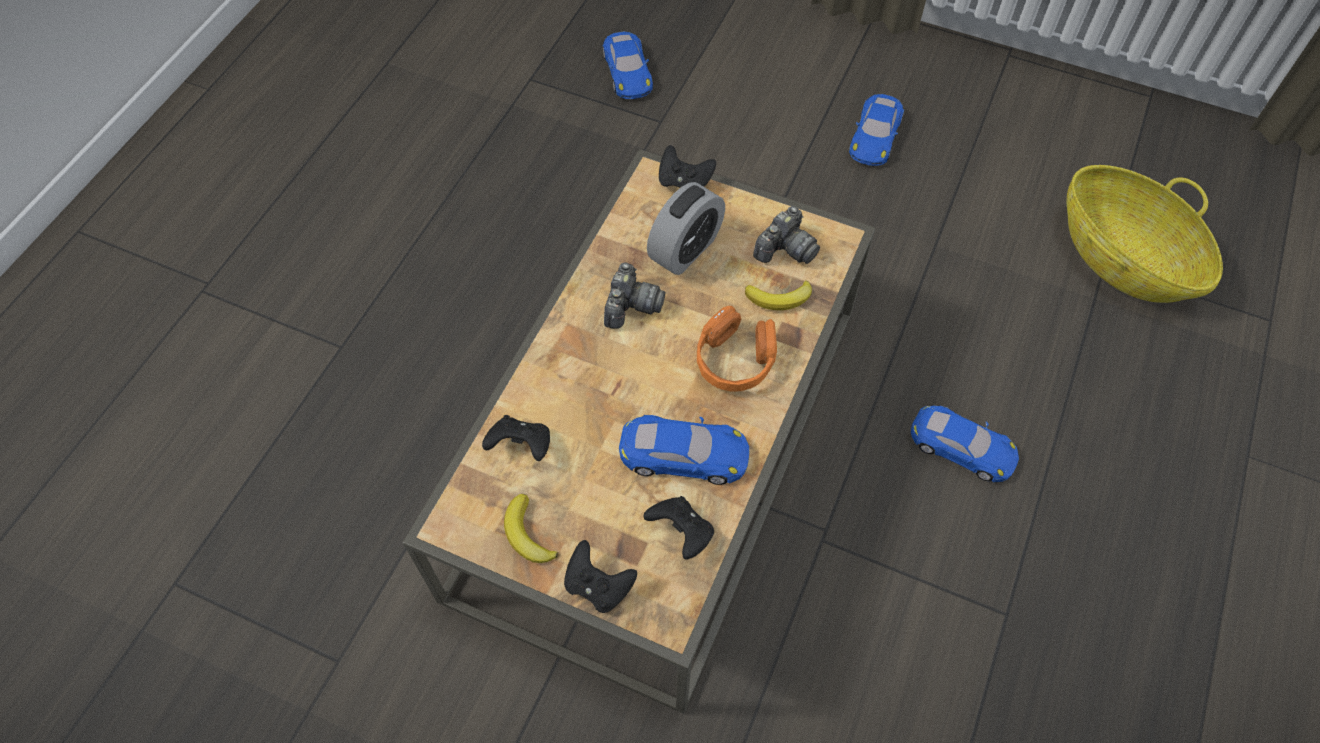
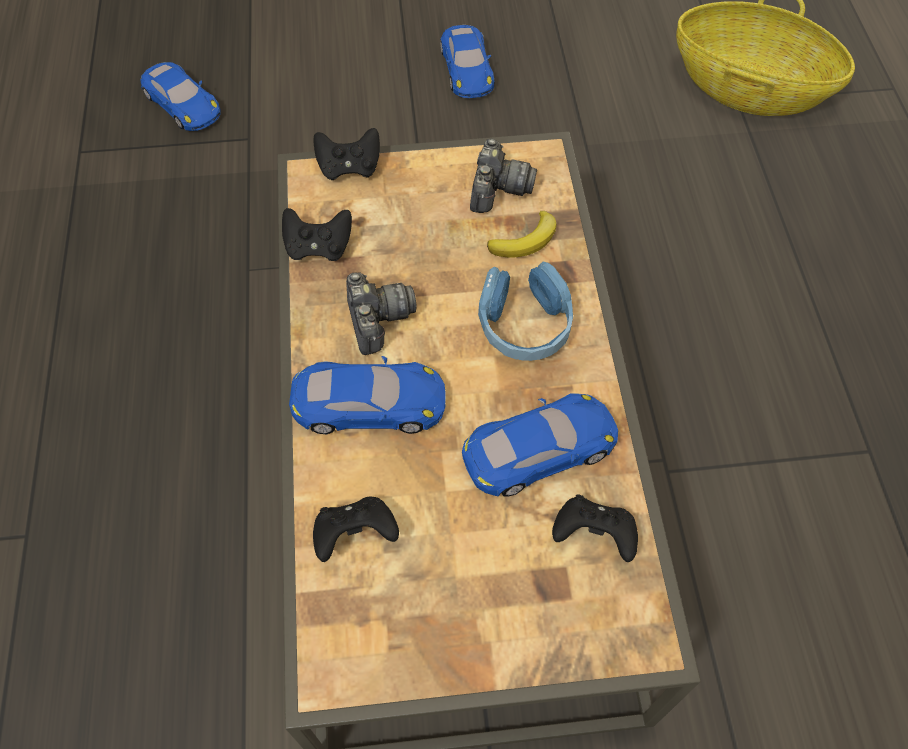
camera: 30 degrees left, 0 degrees up
(527, 534) = (428, 632): banana -> none
(598, 585) = (546, 645): black game controller -> black game controller (318, 247)
(685, 249) = (396, 235): alarm clock -> none
(735, 360) = (524, 324): orange headphones -> blue headphones
(962, 447) = (730, 317): blue toy car -> blue toy car (369, 403)

